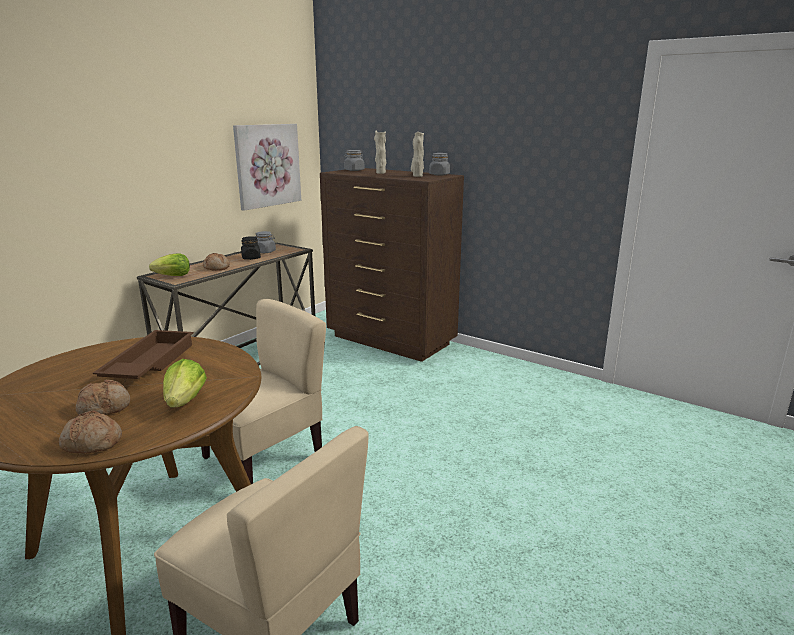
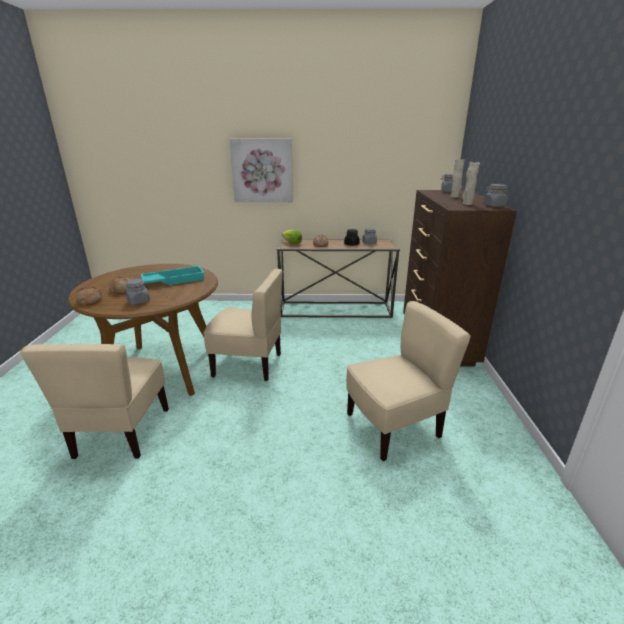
camera: 55 degrees right, 5 degrees up
(148, 363) = (174, 280): brown tray -> turquoise tray
(185, 401) = (138, 301): lettuce -> grey jar
(267, 165) = (397, 180): picture -> picture (262, 171)
(486, 415) = (393, 427): none -> beige chair

